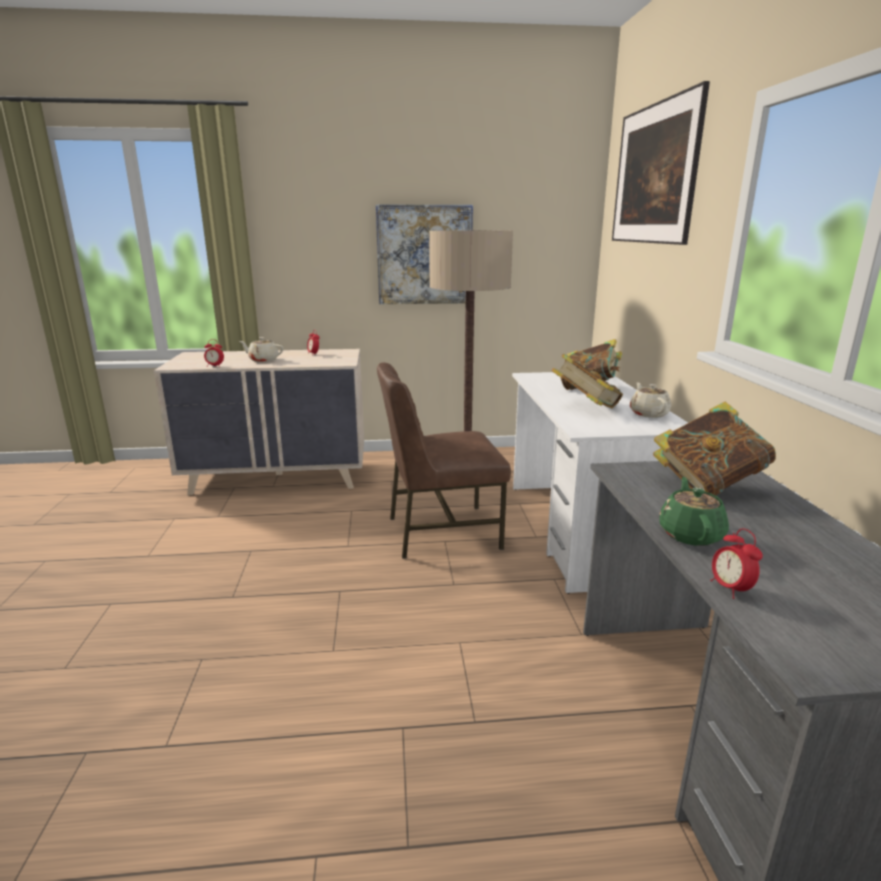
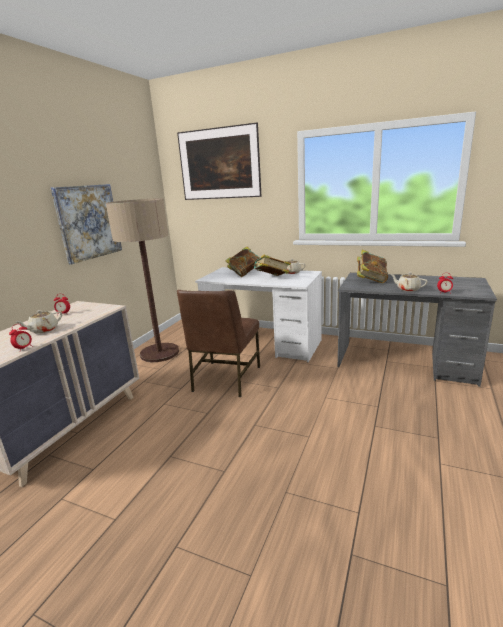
camera: 60 degrees left, 0 degrees up
(690, 534) = (407, 289): green teapot -> beige teapot

